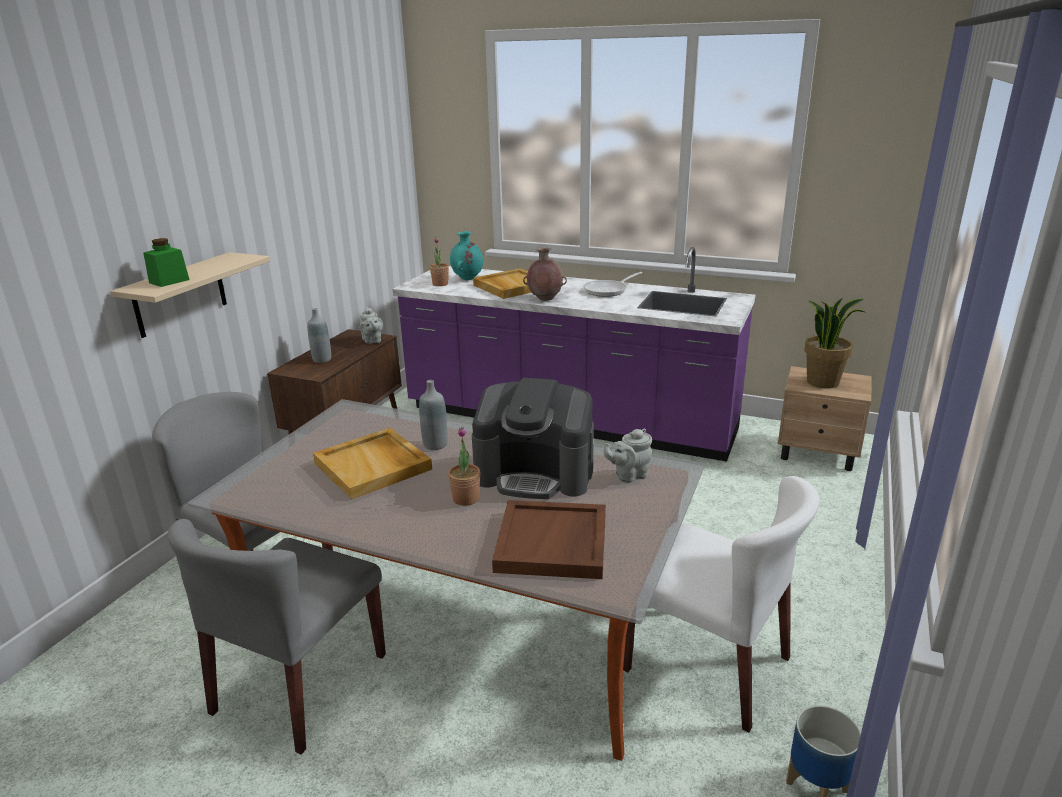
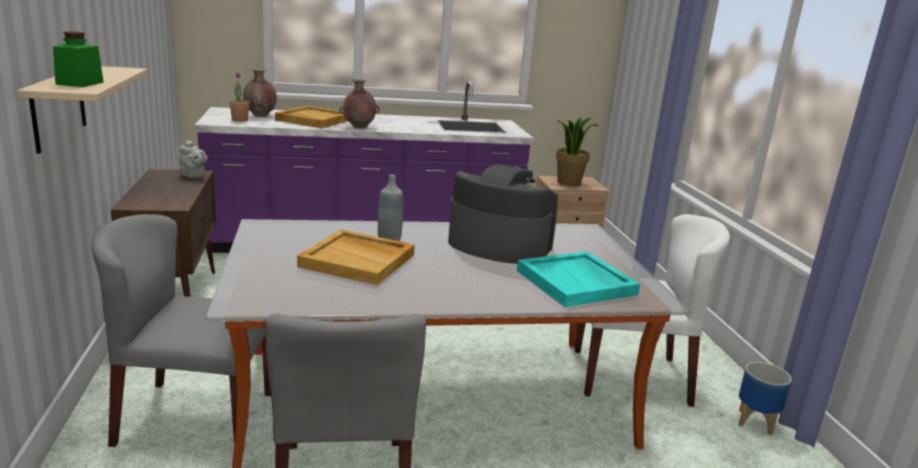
camera: 35 degrees left, 5 degrees down
(322, 359) = (160, 194): grey bottle -> none
(466, 499) = (472, 268): potted plant -> none
(467, 279) = (260, 116): turquoise vase -> brown vase
(535, 473) = (498, 245): coffee machine -> coffee machine turned 135 degrees counterclockwise
(553, 543) = (577, 282): brown tray -> turquoise tray
(609, 290) = (402, 120): frying pan -> none
(628, 475) = (563, 237): grey teapot -> none

